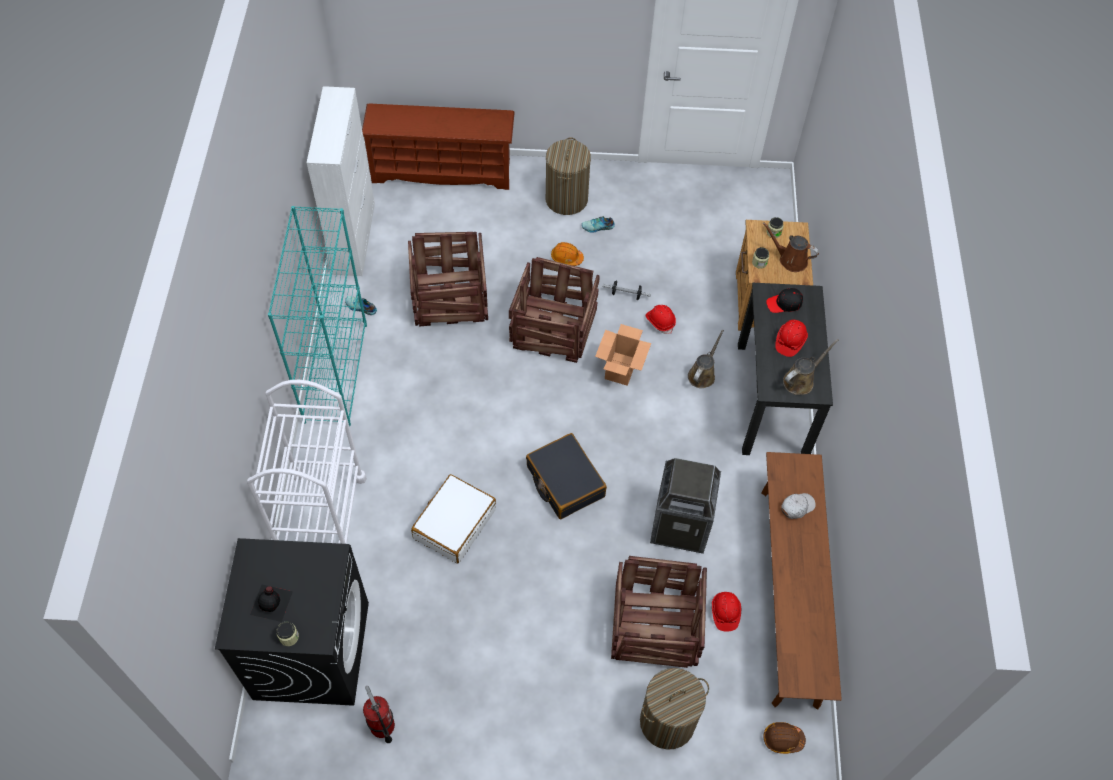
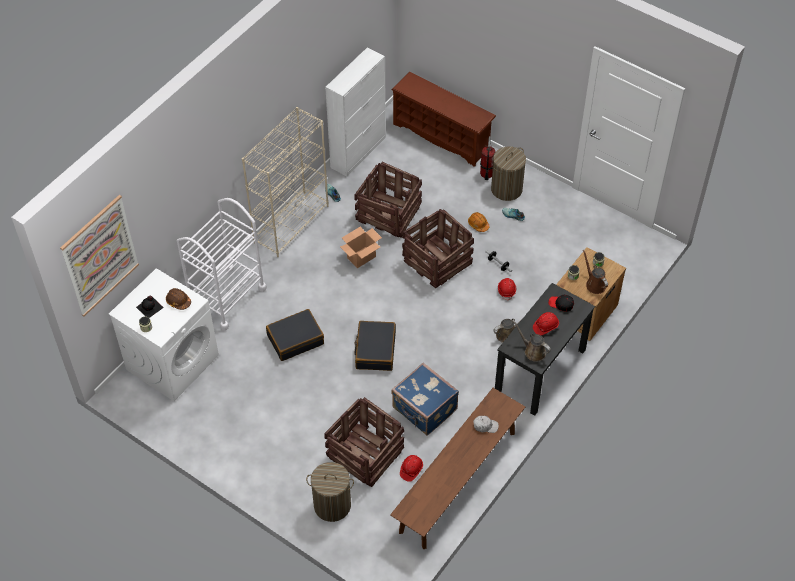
camera: 35 degrees right, 5 degrees down
(181, 577) = (100, 256): none -> picture
(311, 649) = (172, 362): black washing machine -> white washing machine
(335, 372) = (291, 223): turquoise bookcase -> beige bookcase
(382, 726) = (180, 419): fire extinguisher -> fire extinguisher (486, 173)
(454, 524) = (295, 339): white suitcase -> black suitcase
(620, 368) = (459, 305): cardboard box -> cardboard box (361, 257)
(680, 525) = (424, 410): trash can -> blue suitcase
(782, 739) = (390, 552): brown hard hat -> brown hard hat (178, 301)
(800, 380) = (533, 351): brown watering can -> brown watering can turned 135 degrees counterclockwise

